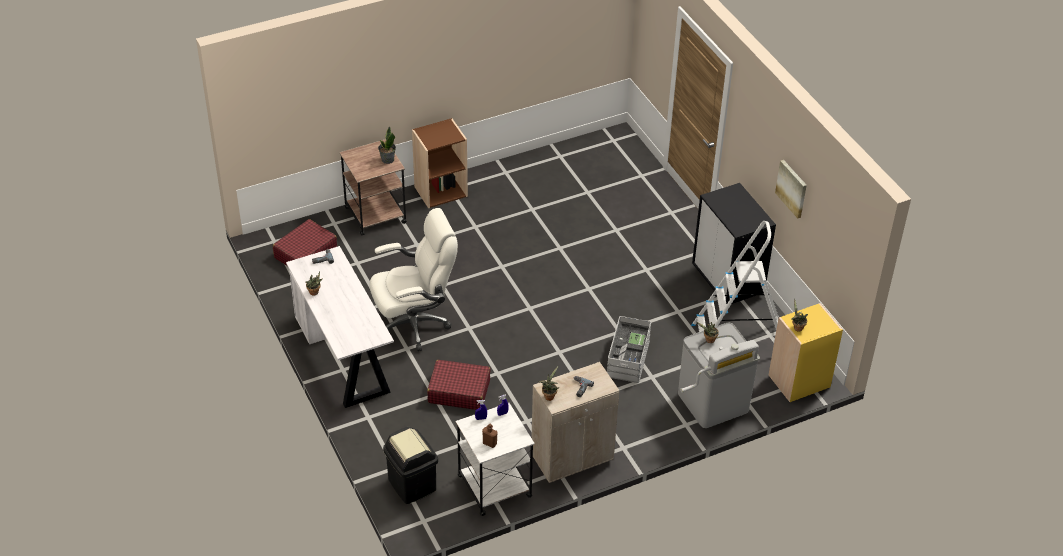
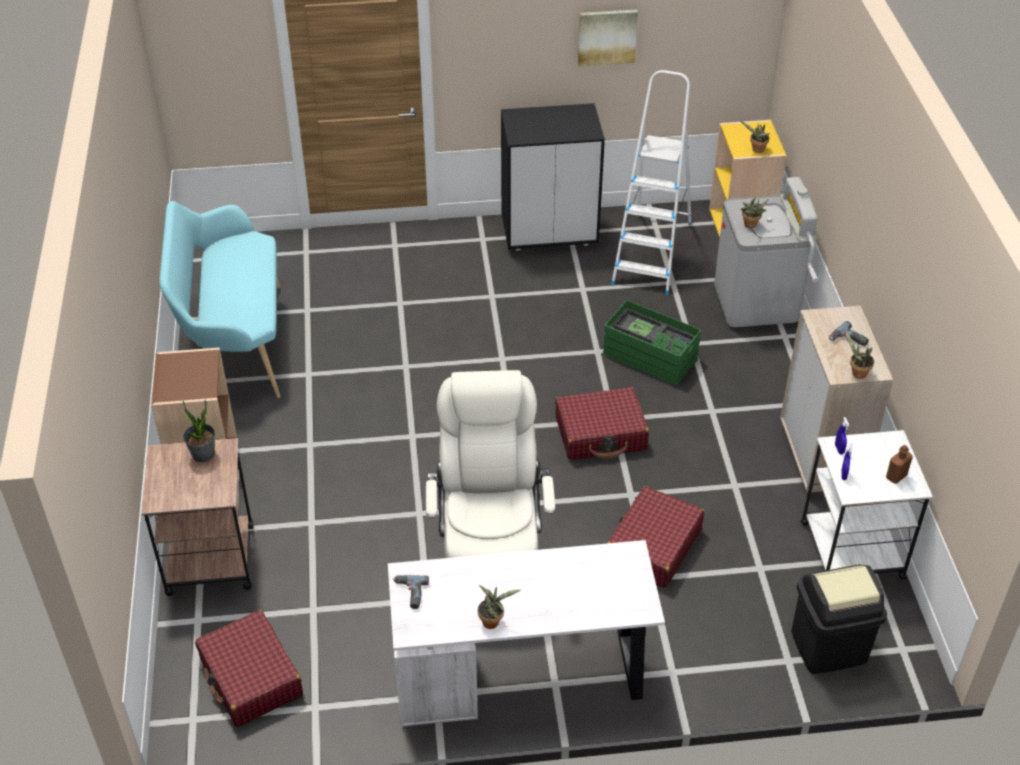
camera: 70 degrees left, 0 degrees up
(542, 172) = (235, 343): none -> turquoise bench
(543, 349) = (601, 434): none -> red suitcase
(628, 358) = (650, 355): grey storage box -> green storage box

